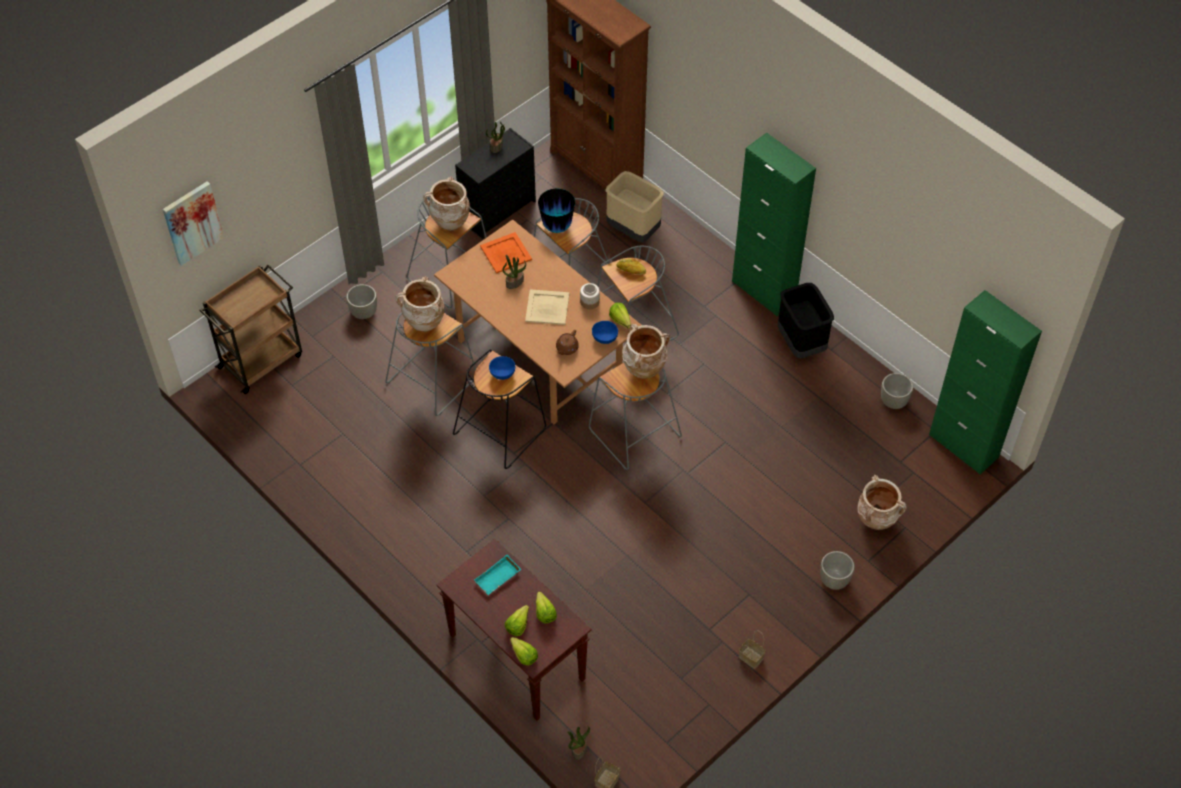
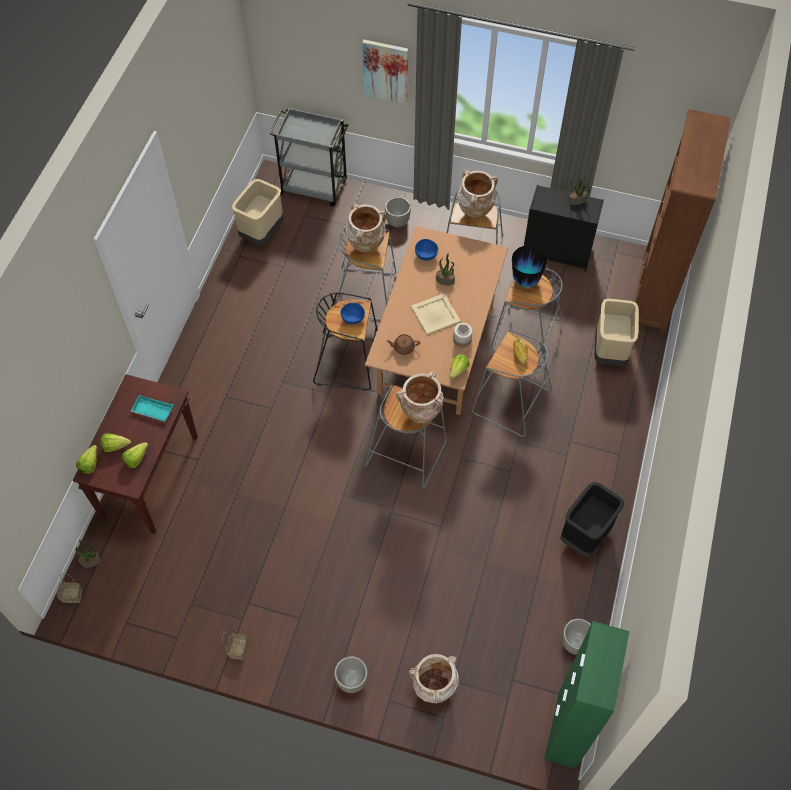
camera: 60 degrees right, 5 degrees up
(192, 222) = (291, 37): picture -> picture (386, 71)
(262, 360) = (314, 187): brown cart -> grey cart
(284, 432) = (261, 233): none -> beige trash can
(506, 252) = (470, 259): orange tray -> none
(604, 337) = (433, 368): blue bowl -> blue bowl (426, 254)
(763, 291) = (620, 479): green cabinet -> none

